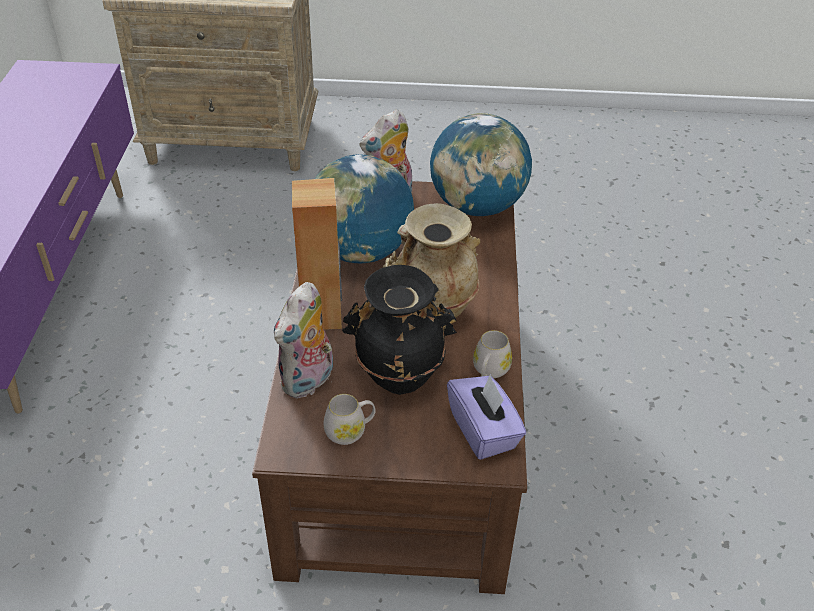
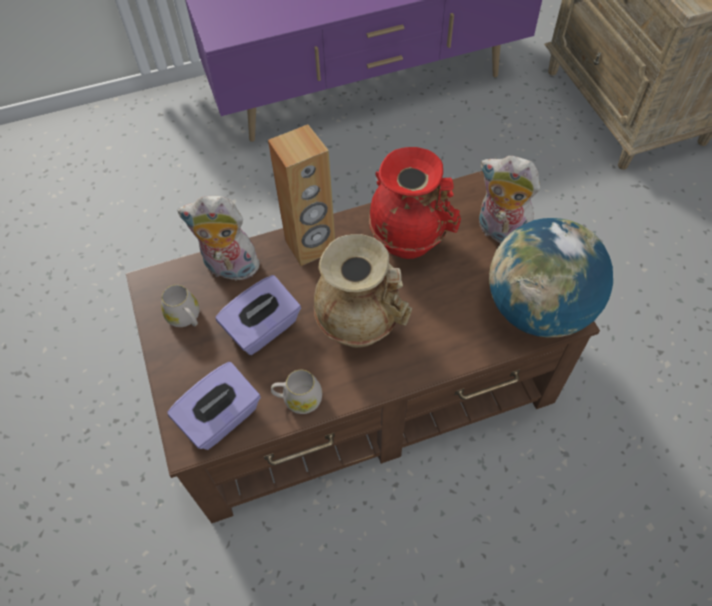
camera: 70 degrees right, 15 degrees up
(360, 251) = (408, 240): globe -> red vase
(399, 374) = (263, 329): black vase -> purple tissue box

